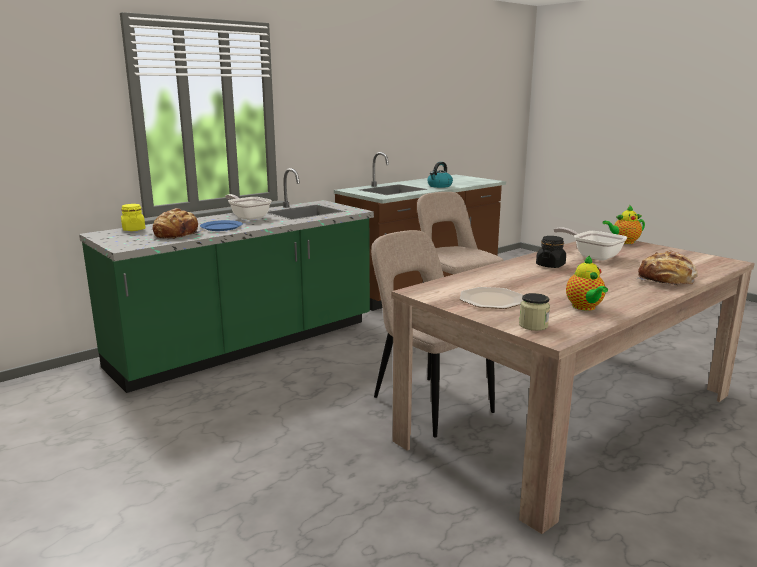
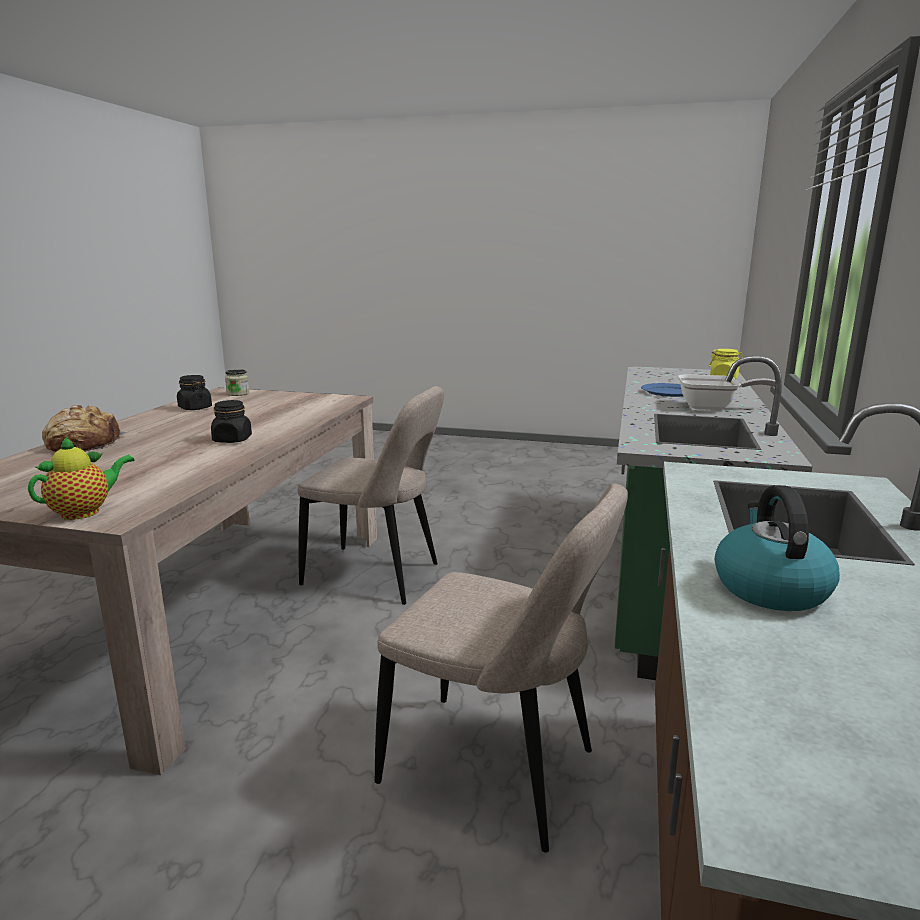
camera: 145 degrees right, 0 degrees up
(177, 234) = (667, 381): bread -> none
(491, 299) = (280, 402): plate -> none
(585, 307) = (195, 408): teapot -> black jar
(593, 256) = (167, 465): frying pan -> none

